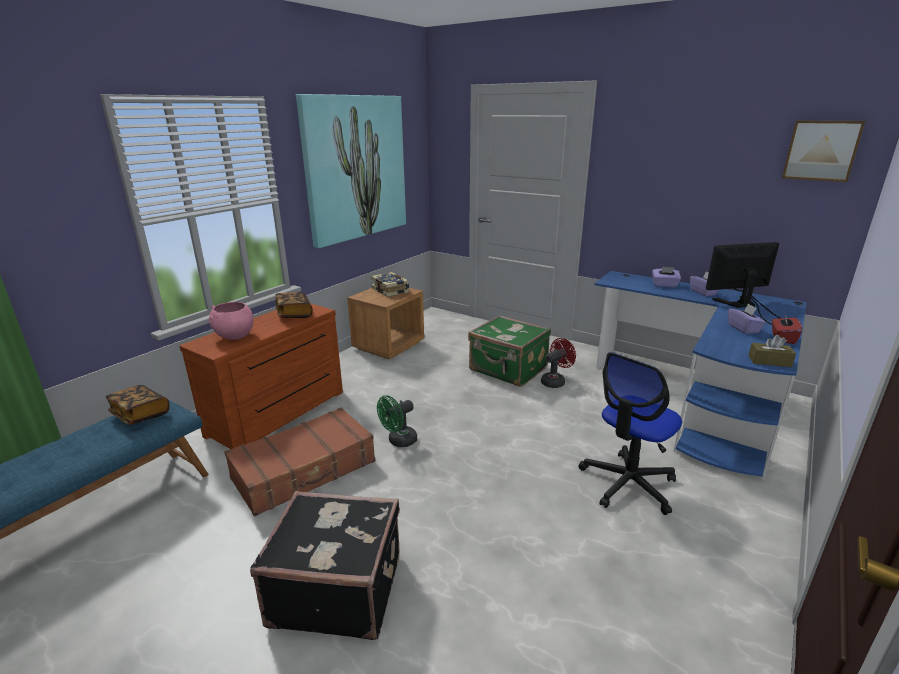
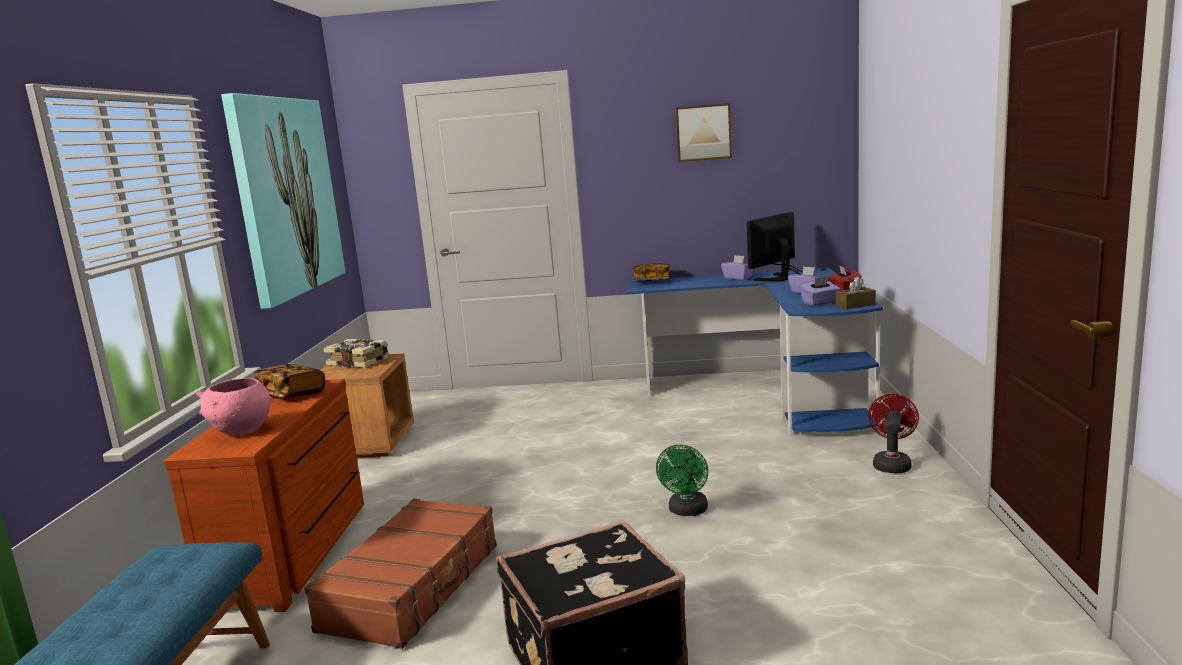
camera: 30 degrees left, 10 degrees down
(140, 414) = (163, 565): book -> book (651, 281)
(399, 441) = (502, 521): green fan -> green fan (687, 511)
(508, 370) = (554, 423): green suitcase -> none
(555, 381) = (618, 418): red fan -> red fan (891, 464)
(627, 484) = (777, 470): office chair -> none
(664, 285) = (696, 280): purple tissue box -> purple tissue box (820, 303)
(821, 150) = (803, 120): picture -> picture (703, 132)

